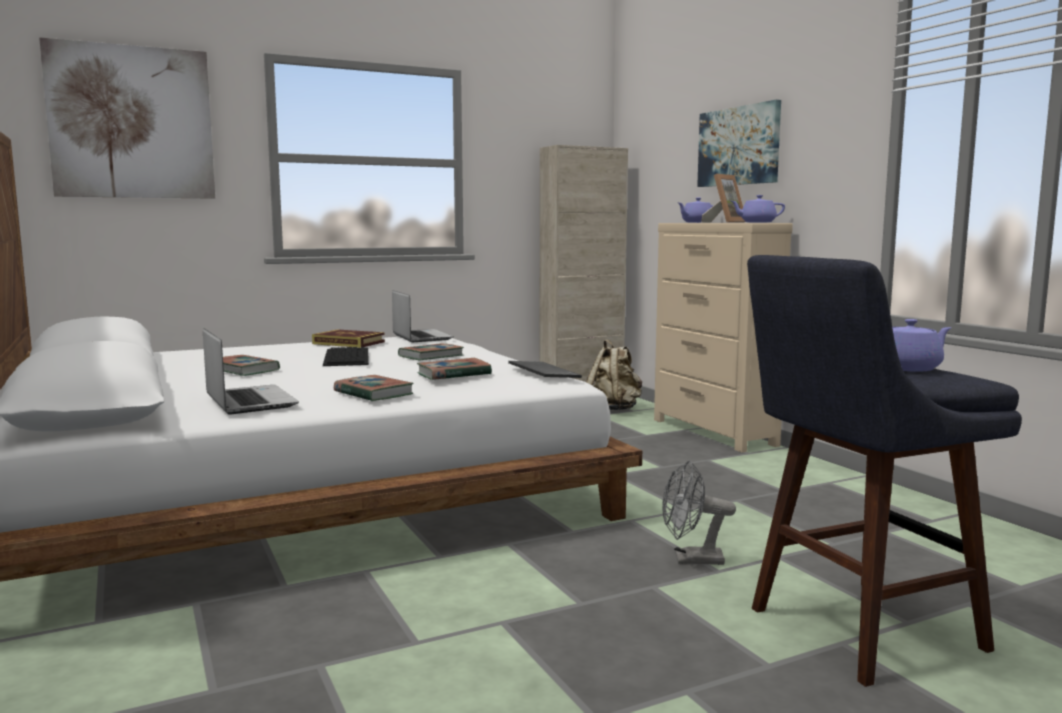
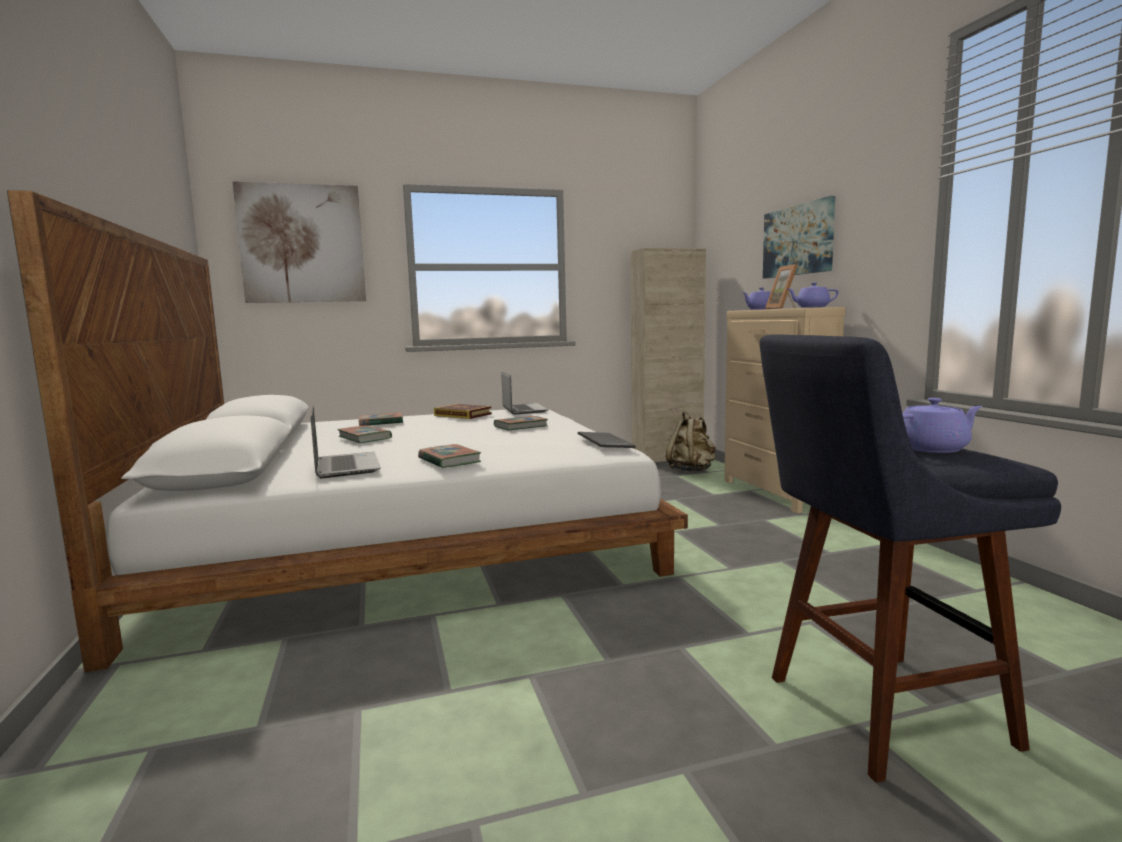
camera: 10 degrees right, 0 degrees up
(346, 356) = (451, 427): keyboard -> none
(454, 374) = (525, 443): book -> book (381, 423)
(691, 559) = (724, 620): grey fan -> none
(725, 222) = (784, 308): picture frame -> picture frame turned 120 degrees clockwise

